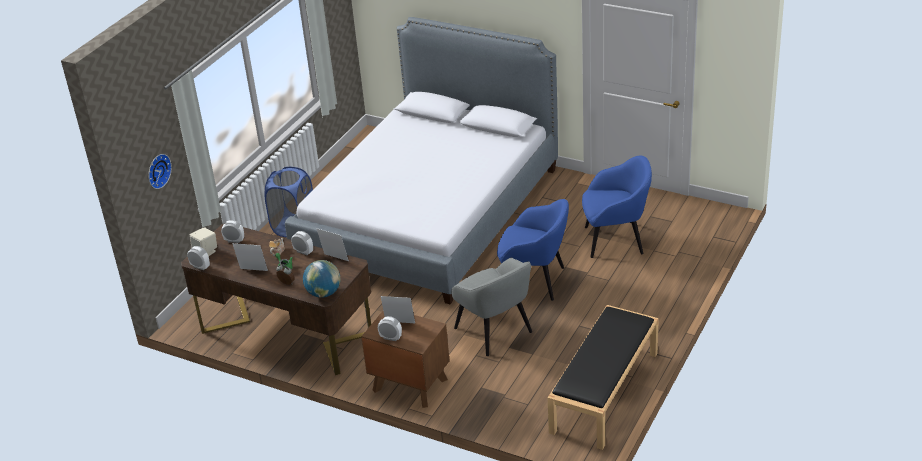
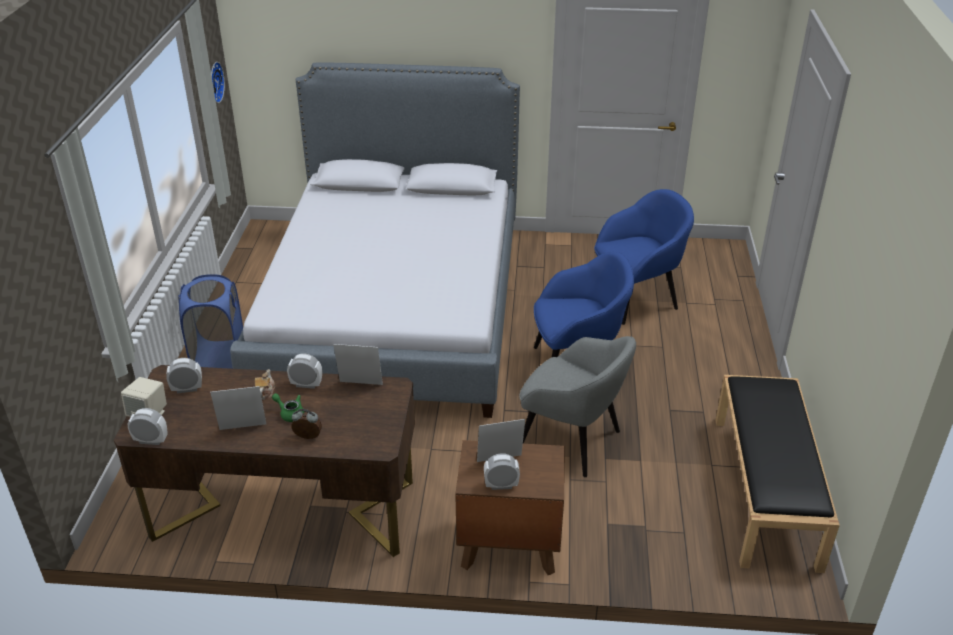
camera: 25 degrees left, 0 degrees up
(157, 170) = (46, 299): wall clock -> wall clock (214, 82)
(324, 293) = (375, 440): globe -> none

